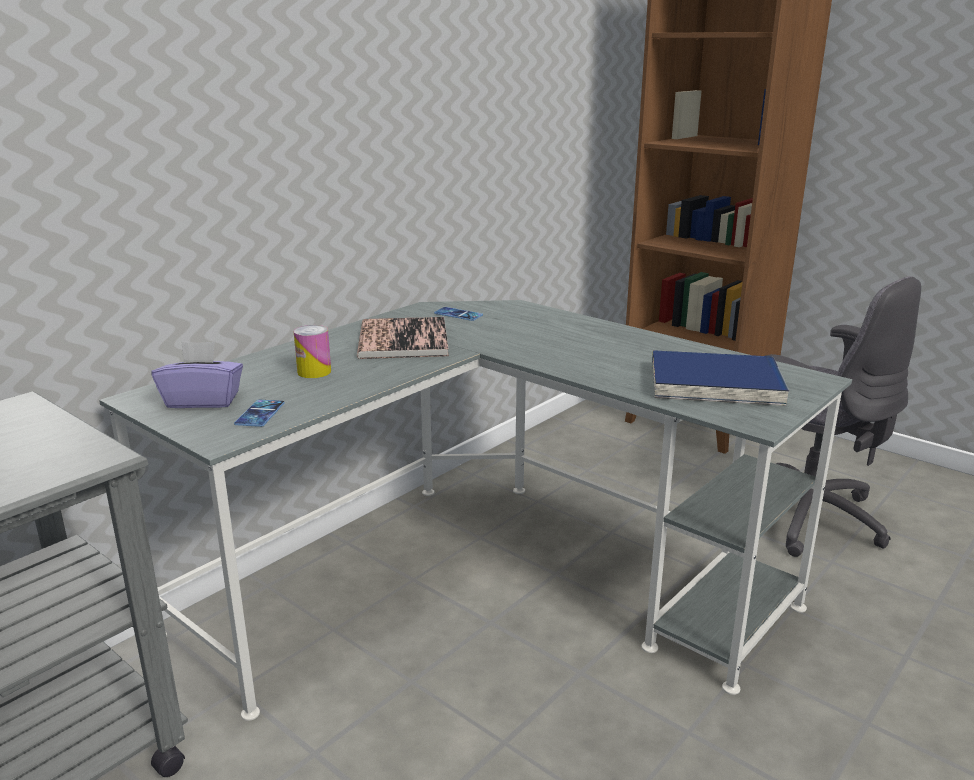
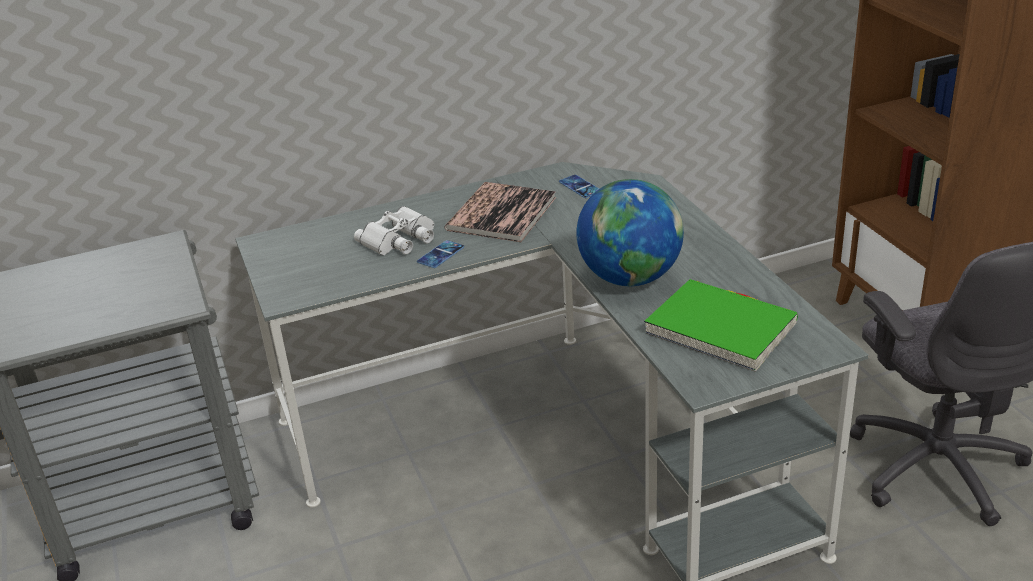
camera: 30 degrees right, 10 degrees up
(203, 400) = (300, 255): purple tissue box -> none
(260, 414) = (327, 278): phone -> phone (440, 254)
(314, 372) = (400, 239): can -> white binoculars
(586, 364) = (630, 278): none -> globe
(714, 384) = (720, 329): blue book -> green book

